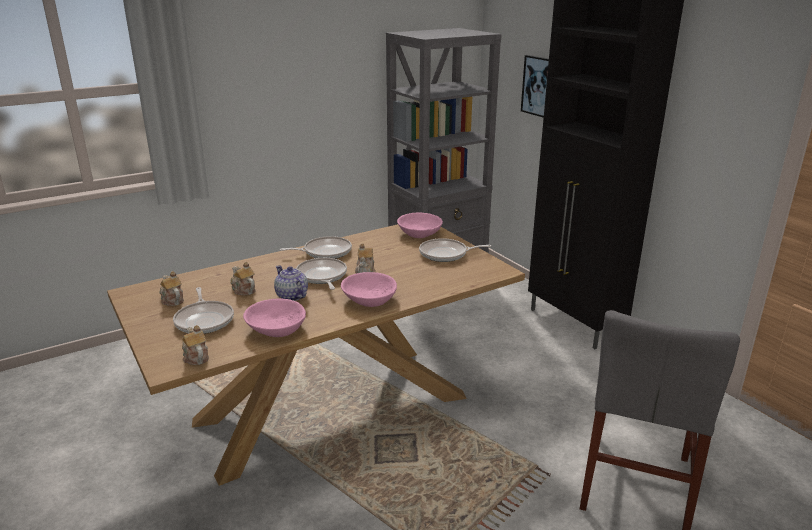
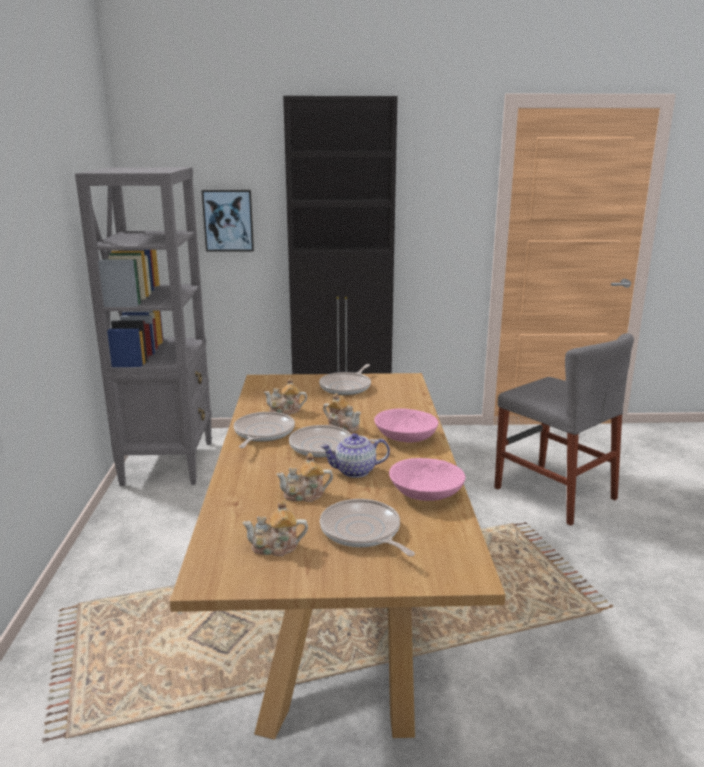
camera: 60 degrees left, 5 degrees down
(195, 357) = (453, 551): teapot -> teapot (285, 410)
(204, 320) = (362, 532): frying pan -> frying pan turned 135 degrees counterclockwise
(419, 233) = (282, 385): pink bowl -> none

